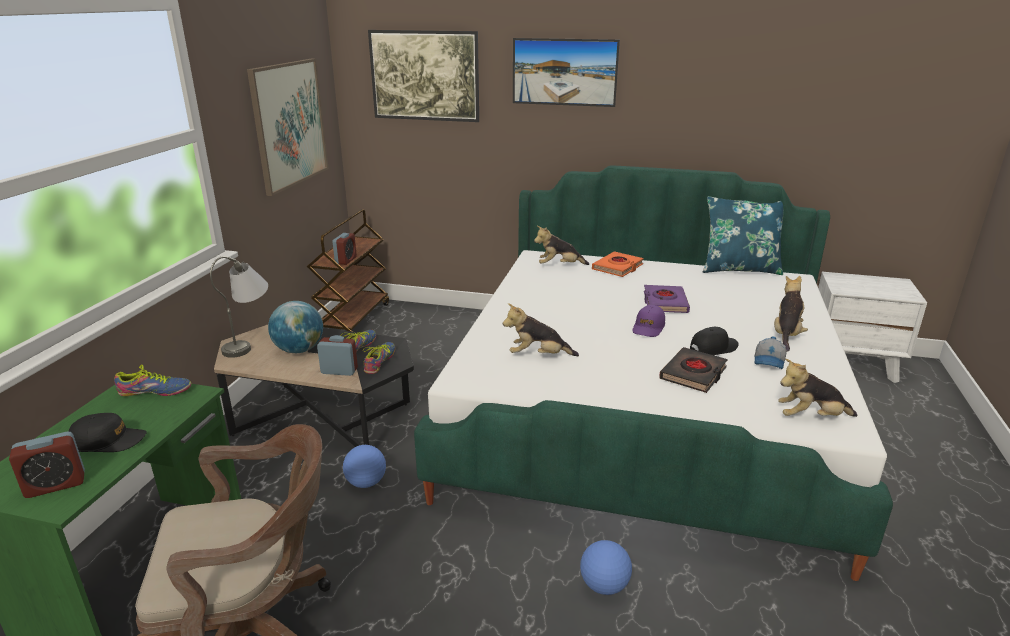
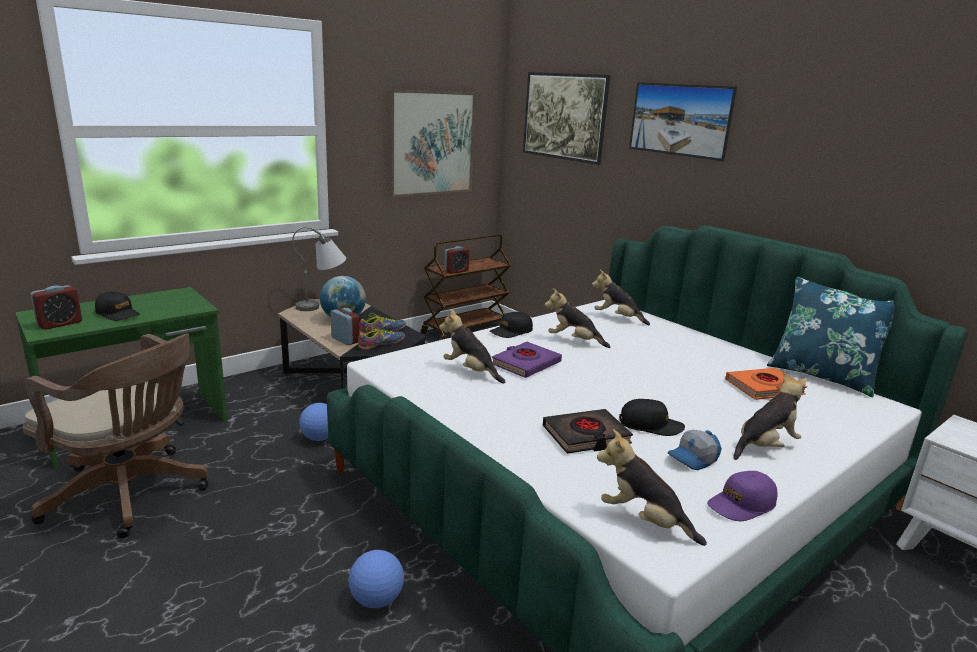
camera: 35 degrees right, 5 degrees down
(55, 485) = (60, 324): alarm clock -> alarm clock turned 60 degrees counterclockwise
(155, 391) = (184, 299): shoe -> none
(506, 307) = (511, 331): none -> black cap
(564, 298) = (574, 341): none -> plush toy
(618, 267) = (675, 335): orange book -> orange book (764, 388)
(648, 328) = (613, 387): purple cap -> purple cap (741, 504)
(665, 303) = (670, 375): purple book -> purple book (525, 364)

